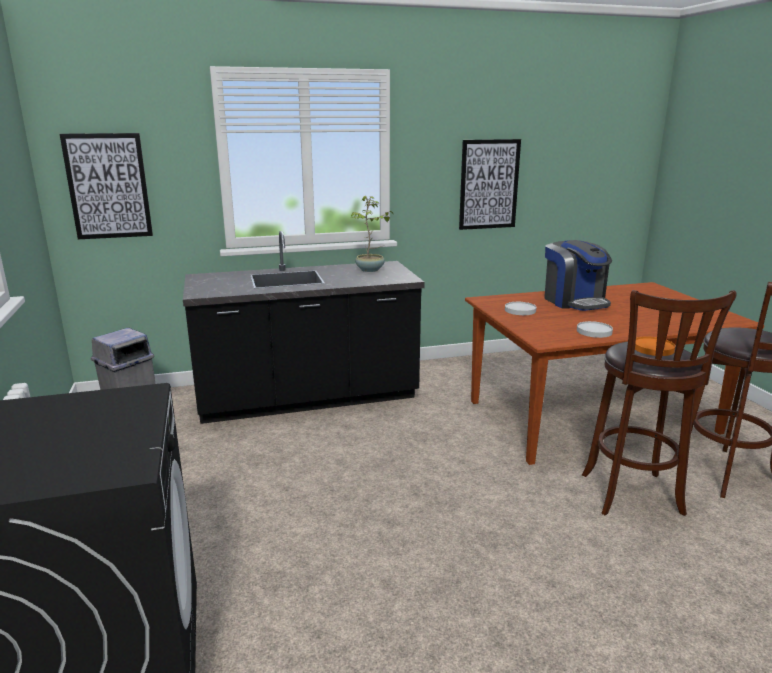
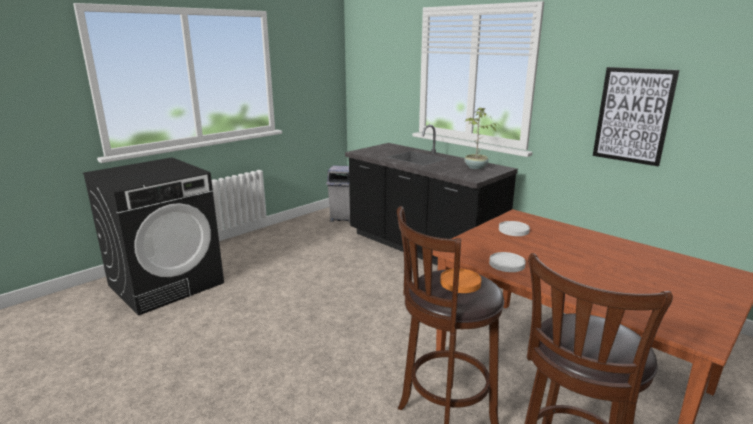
camera: 60 degrees right, 0 degrees up
(108, 186) = (370, 82): picture -> none
(574, 301) = (585, 246): coffee machine -> none

